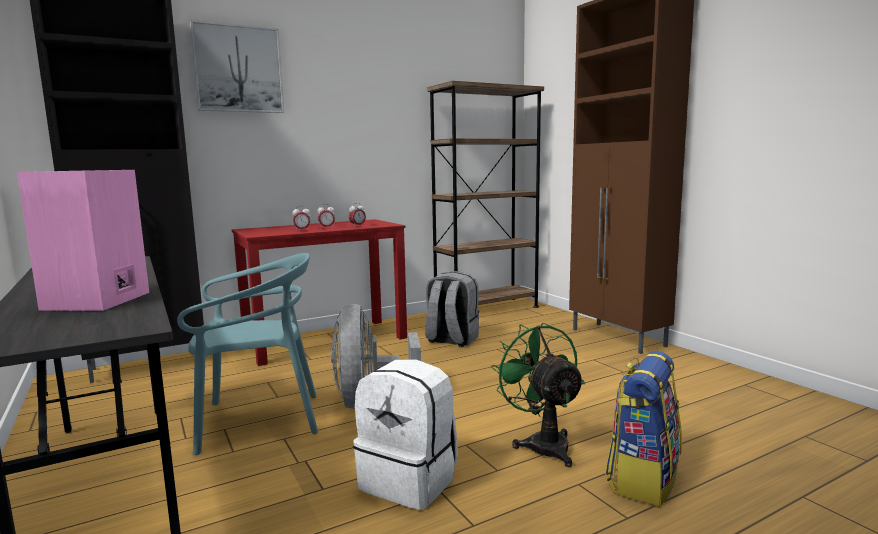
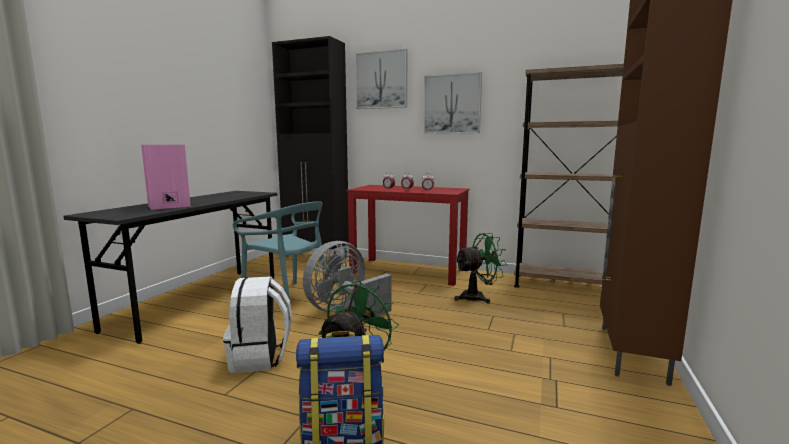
camera: 50 degrees right, 0 degrees up
(345, 112) = (452, 104): none -> picture
(451, 340) = (478, 297): grey backpack -> green fan

